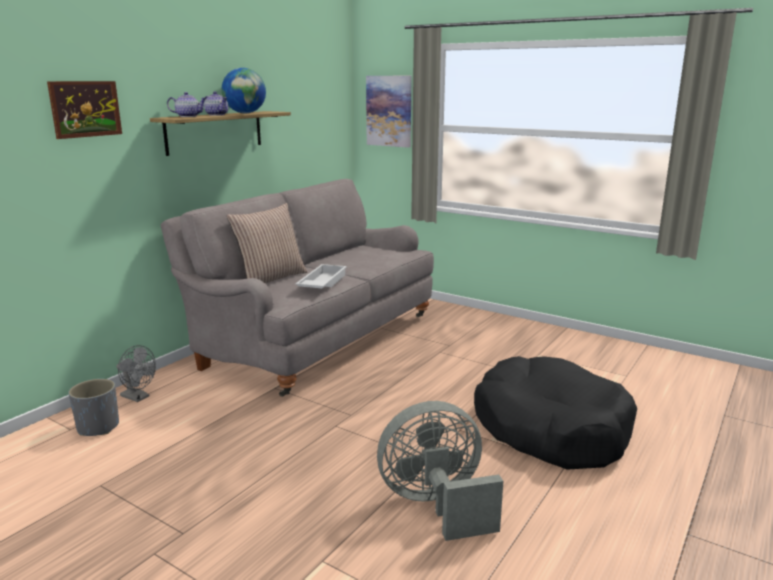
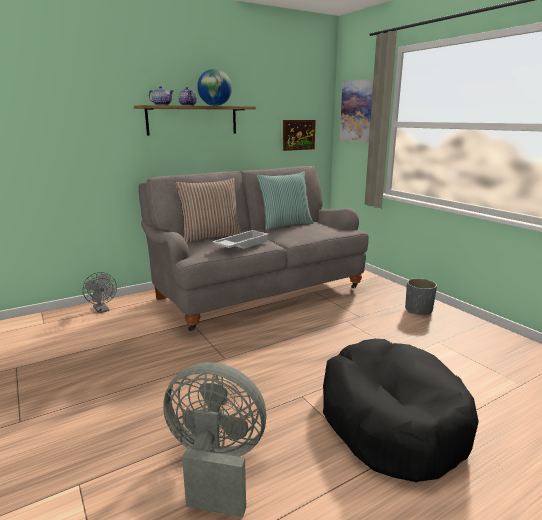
camera: 25 degrees right, 0 degrees up
(85, 109) = (78, 95): picture -> picture (298, 135)
(98, 427) = (59, 325): grey planter -> grey planter (418, 310)
(337, 253) = (285, 225): none -> pillow

